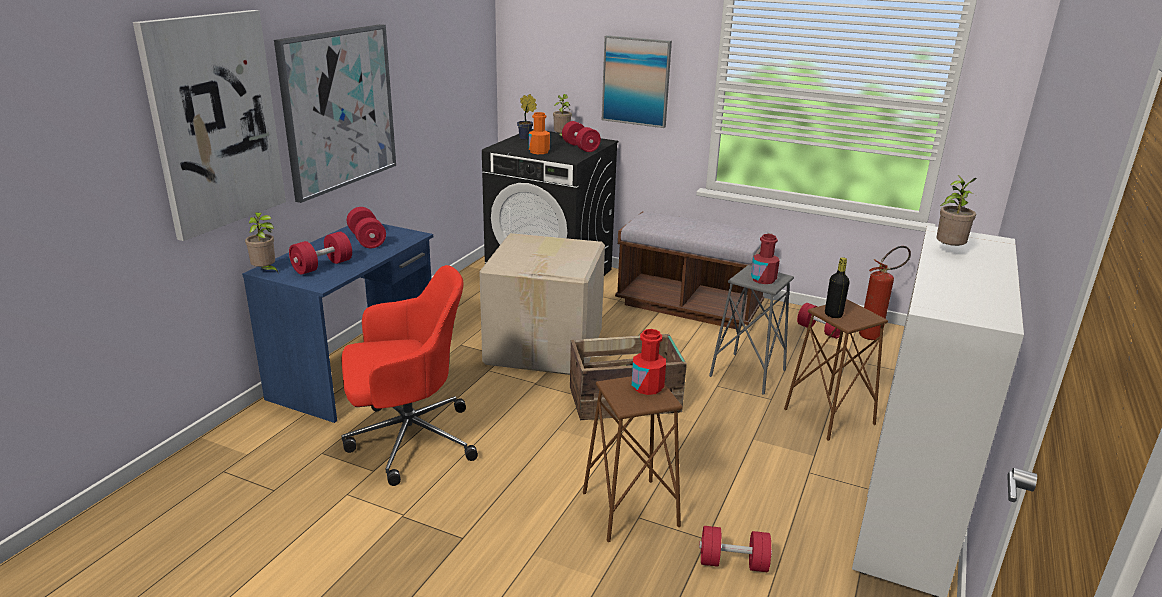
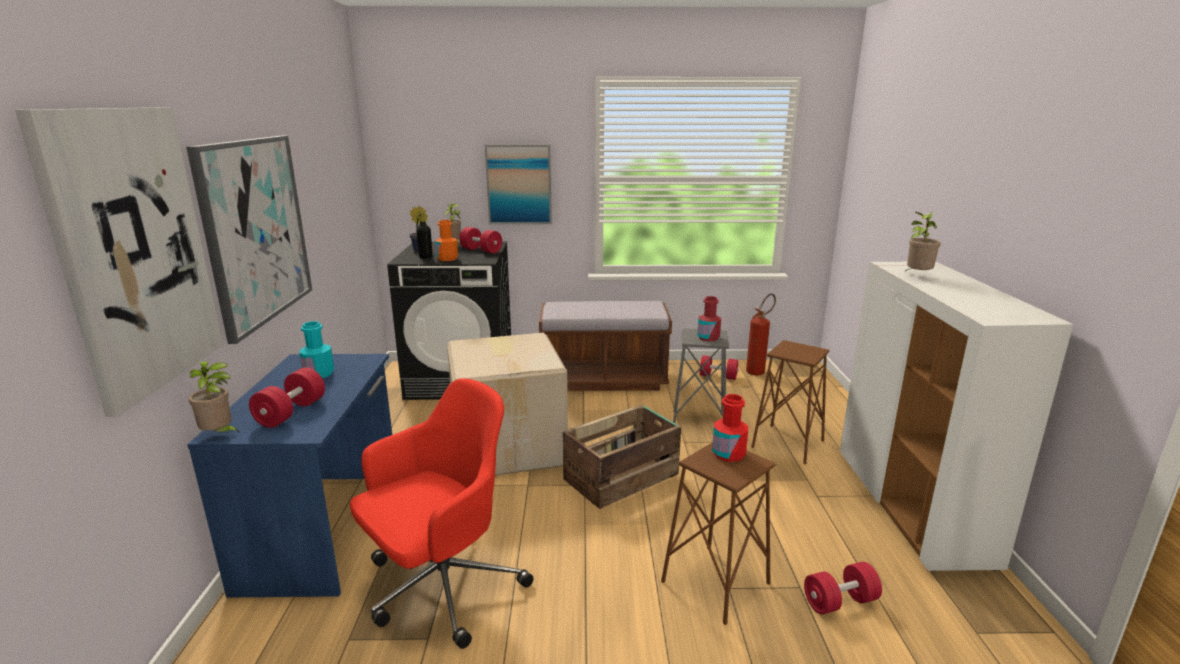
camera: 25 degrees left, 5 degrees down
(367, 240) = (319, 374): red dumbbell -> turquoise bottle
(833, 314) = (790, 354): black bottle -> black bottle (426, 257)

